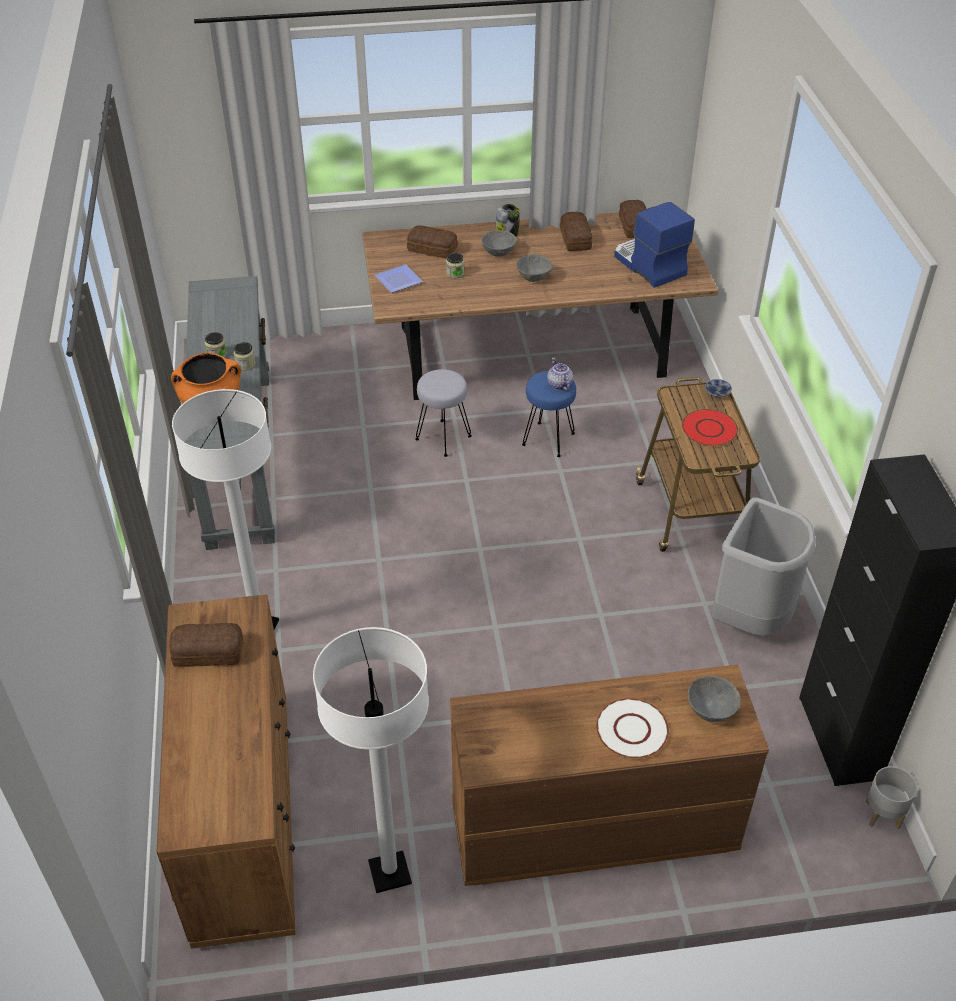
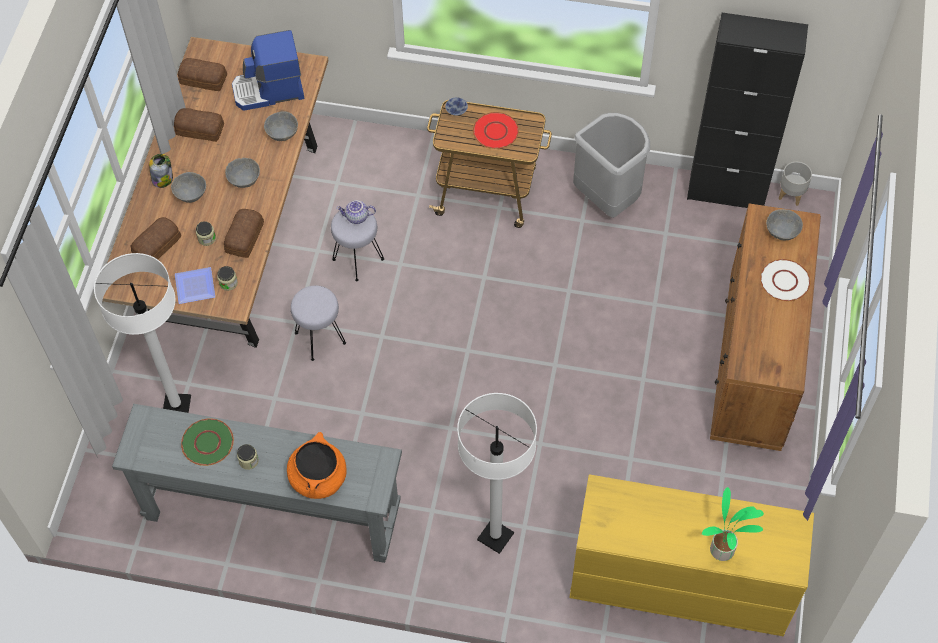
camera: 70 degrees left, 15 degrees up
(191, 746) = (723, 551): none -> potted plant
(207, 651) = (635, 526): bread -> bread (243, 238)
(229, 325) = (207, 442): none -> green plate
(243, 815) = (678, 583): brown dresser -> yellow dresser
(245, 364) = (275, 439): jar -> jar (228, 283)
(390, 873) = (754, 496): white floor lamp -> white floor lamp (176, 406)
(548, 440) = (358, 260): blue stool -> grey stool
(602, 286) = (282, 134): none -> grey bowl

